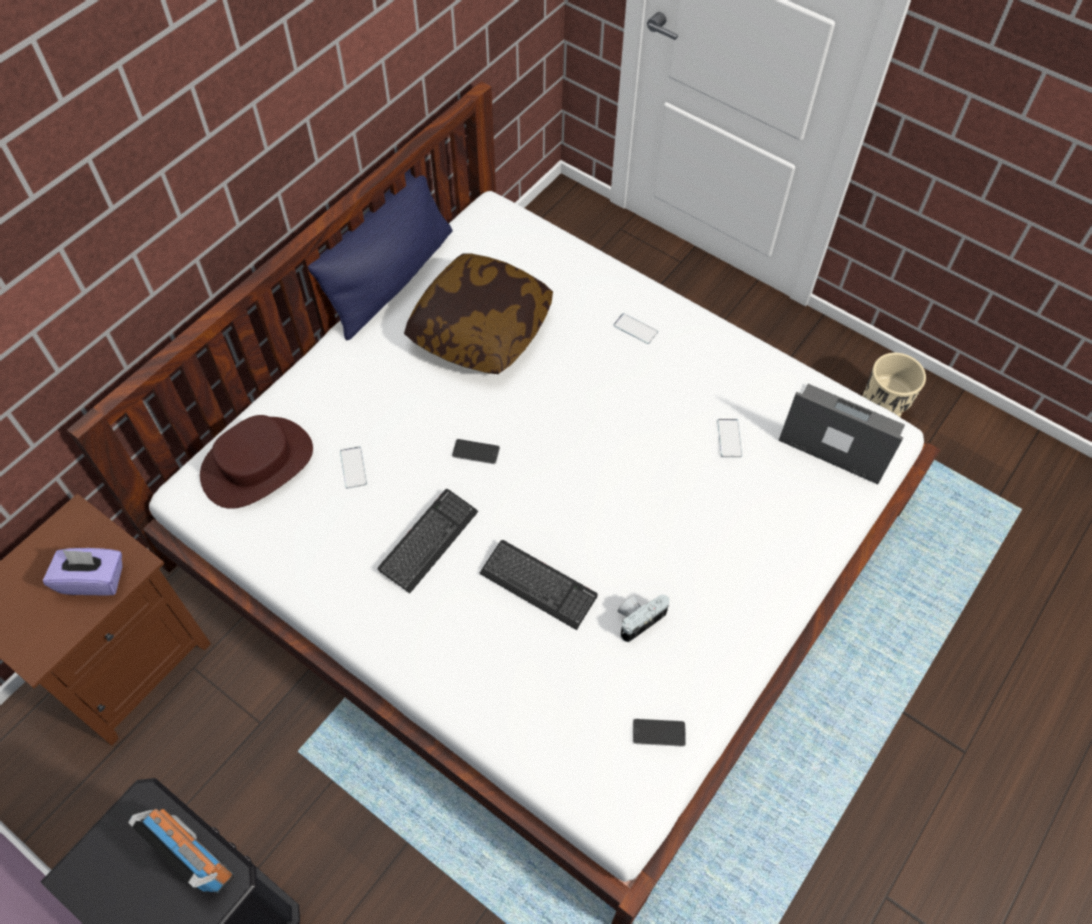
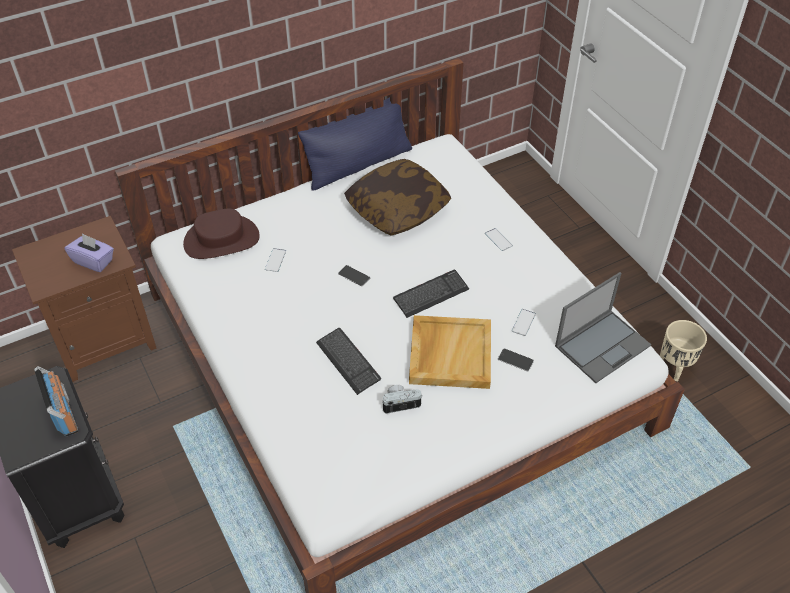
camera: 25 degrees right, 10 degrees down
(428, 541) = (296, 314): keyboard -> keyboard (431, 294)
(659, 732) = (375, 471): phone -> phone (515, 360)
(662, 520) = (449, 353): none -> beige tray
(839, 433) = (603, 345): laptop -> laptop turned 90 degrees clockwise

